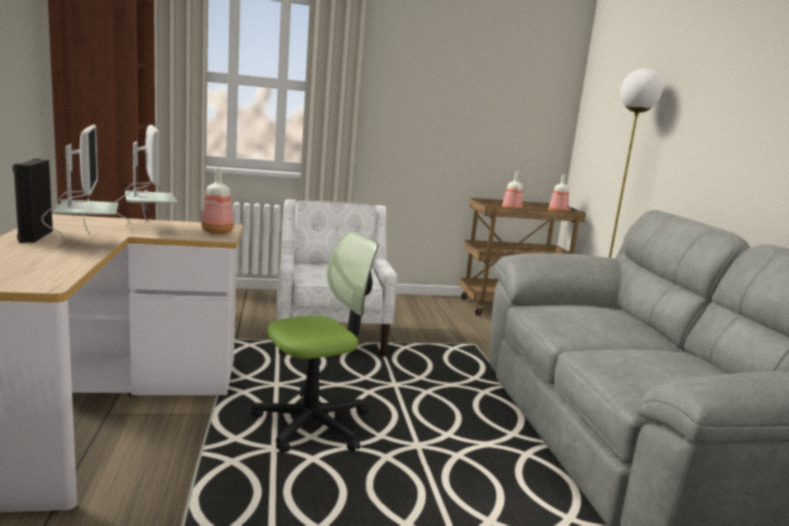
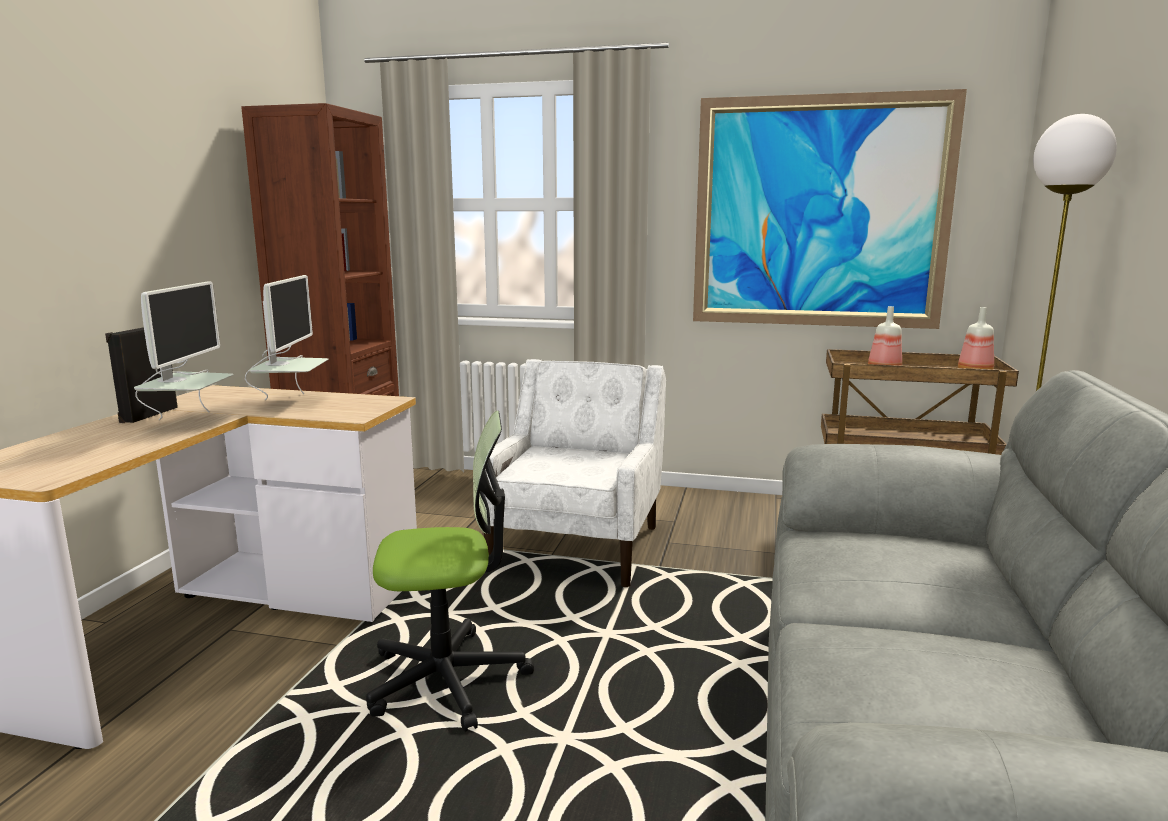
camera: 25 degrees right, 0 degrees up
(217, 231) = (363, 408): bottle -> none
(468, 108) = (819, 213): none -> picture

